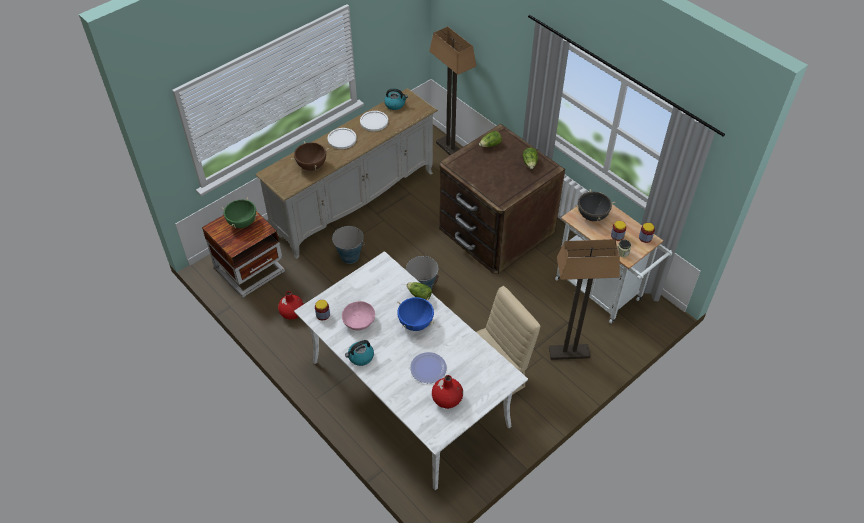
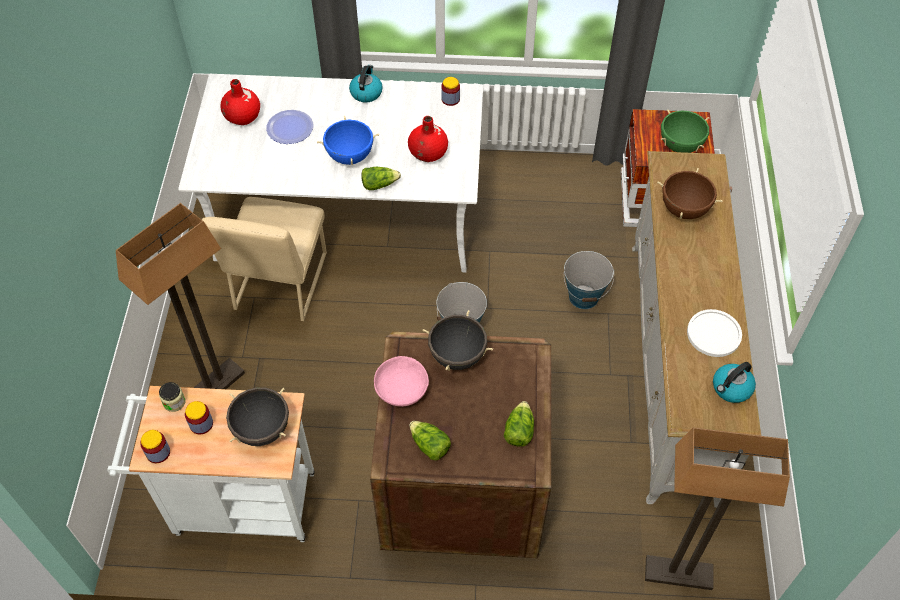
camera: 135 degrees right, 5 degrees up
(292, 312) = (554, 195): red vase -> red vase (428, 153)
(342, 139) = (709, 273): white plate -> none
(359, 321) = (408, 118): pink bowl -> pink bowl (401, 390)
(482, 183) = (457, 356): none -> black cooking pot

